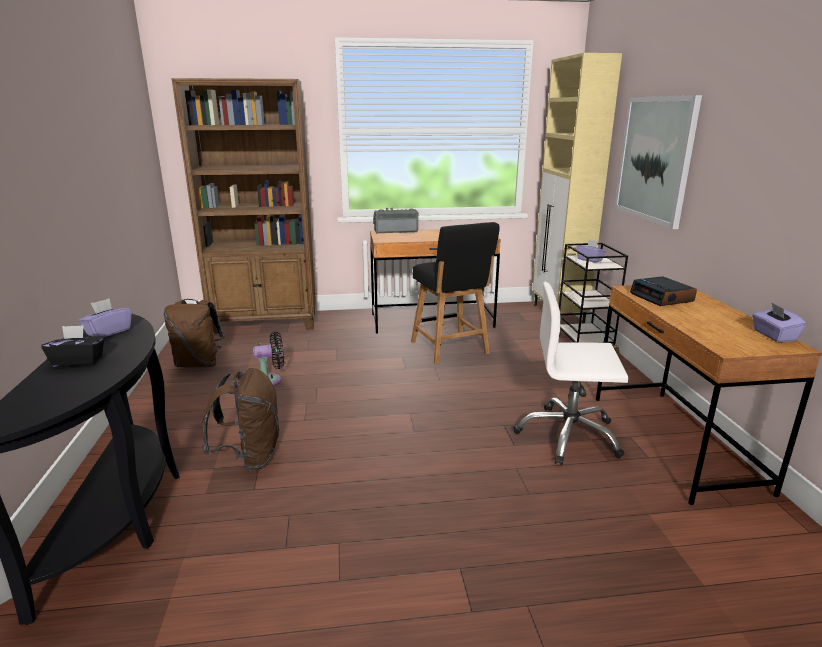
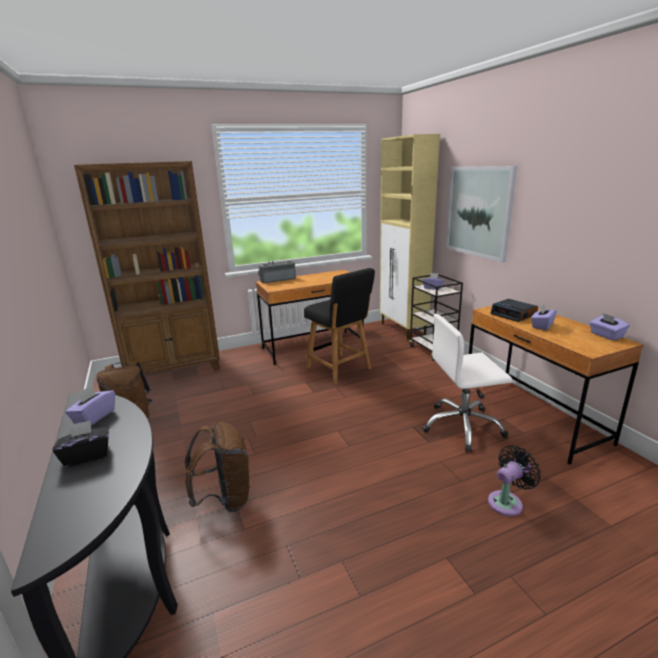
camera: 15 degrees left, 0 degrees up
(270, 381) = (206, 423): black fan -> black fan (507, 502)
(689, 314) = (542, 326): none -> purple tissue box

